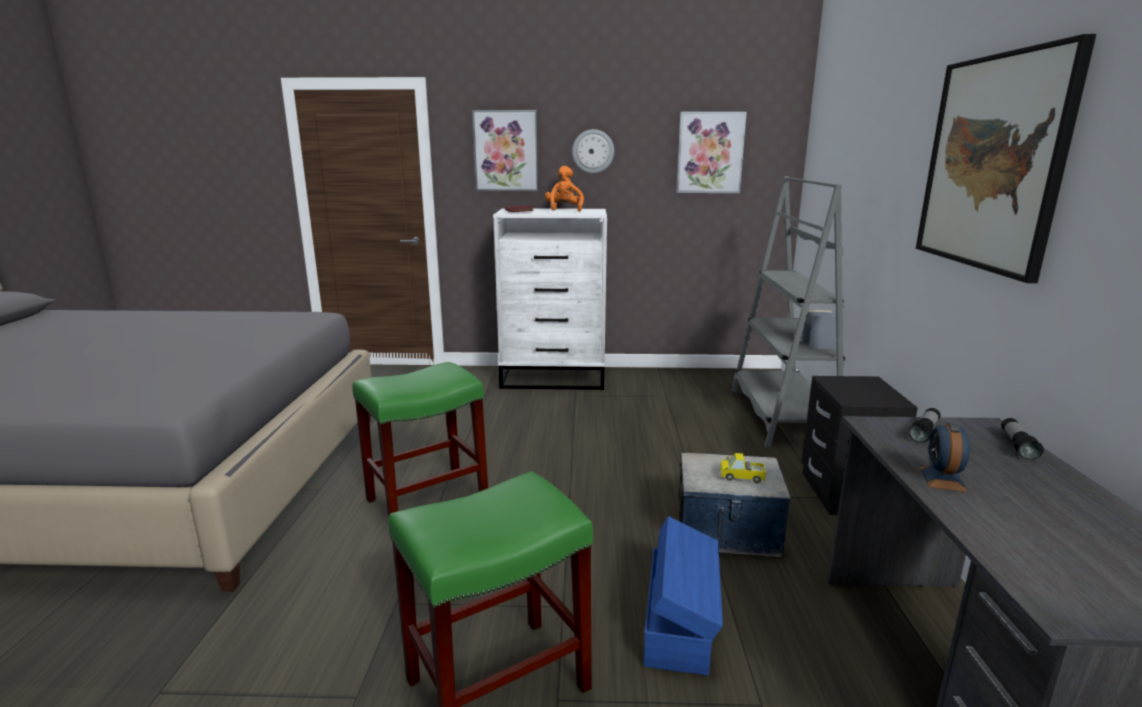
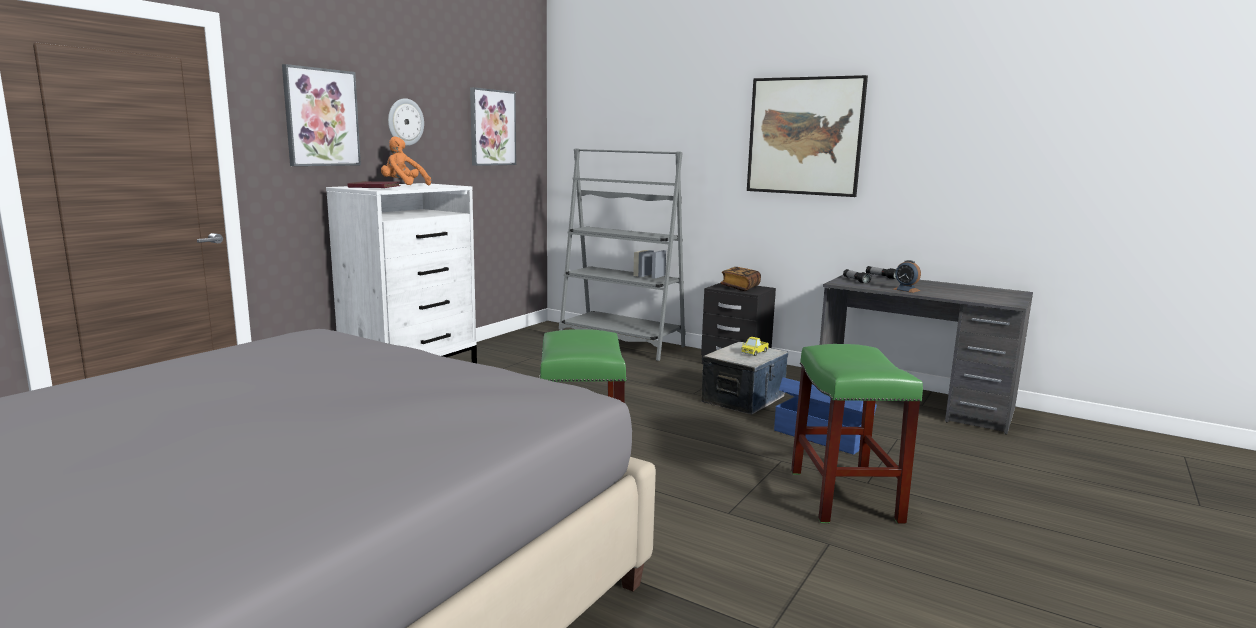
camera: 60 degrees left, 5 degrees down
(862, 389) = (740, 287): none -> book

